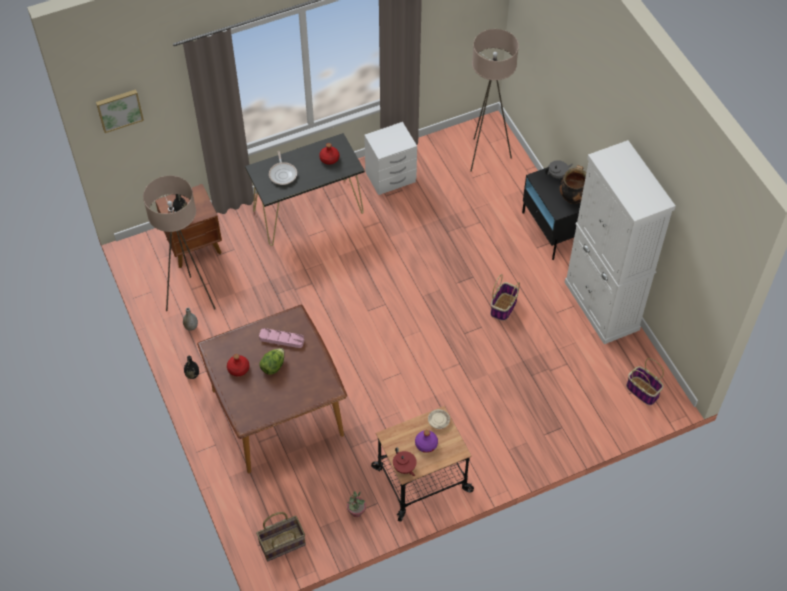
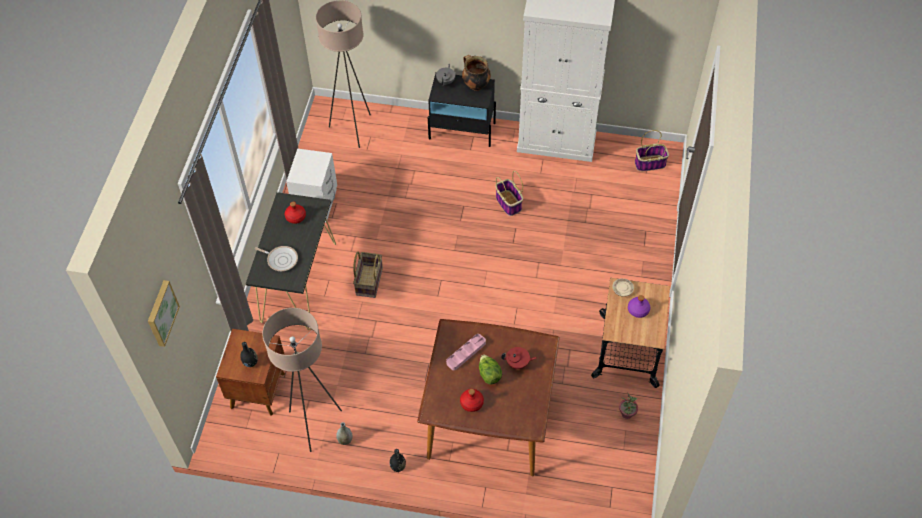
camera: 55 degrees left, 0 degrees up
(282, 543) = (620, 486): basket -> basket (368, 281)
(404, 468) = (650, 338): red teapot -> red teapot (518, 363)

